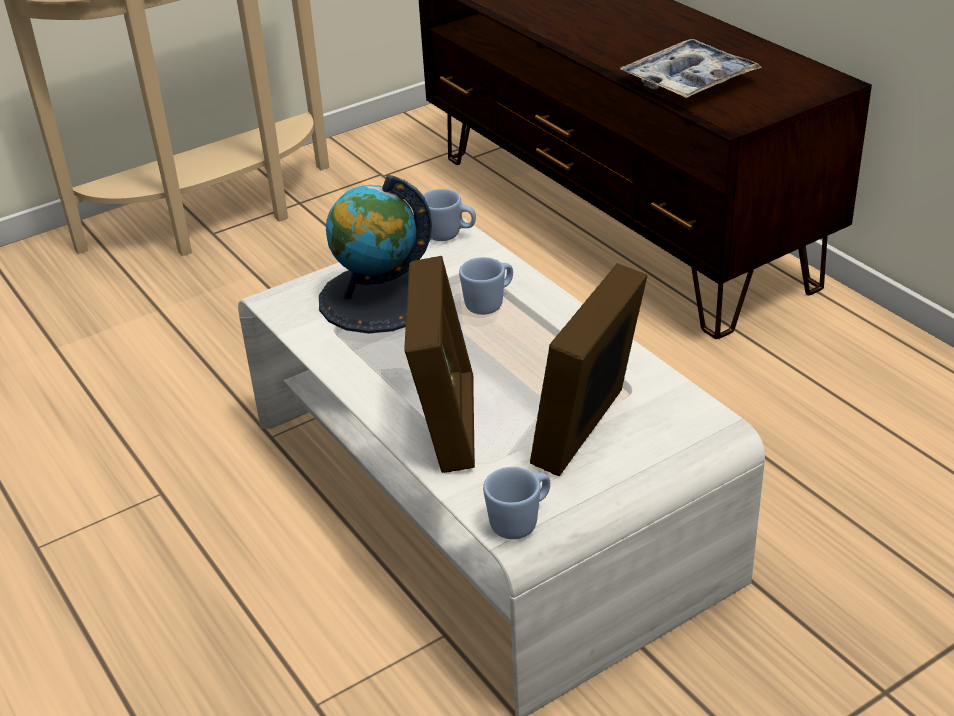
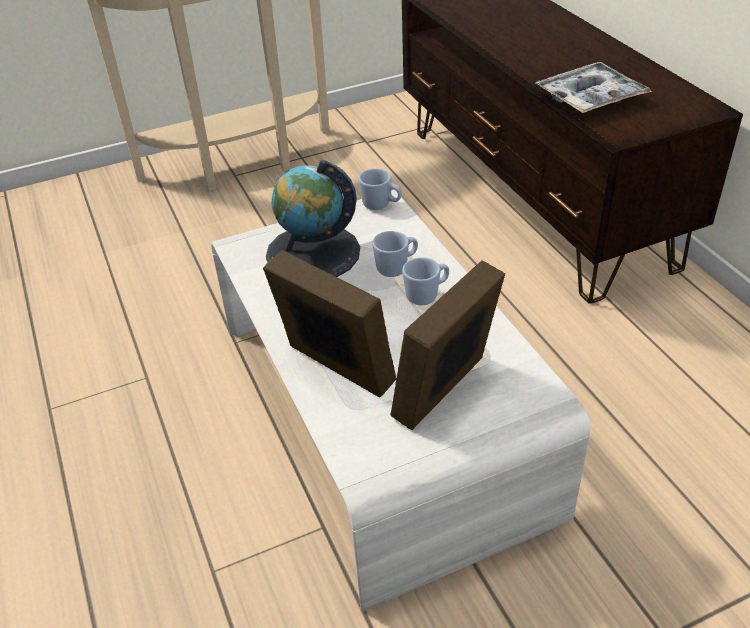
camera: 10 degrees right, 5 degrees up
(446, 424) = (335, 369): picture frame -> picture frame turned 60 degrees counterclockwise
(520, 522) = (371, 467): blue mug -> blue mug (427, 295)

